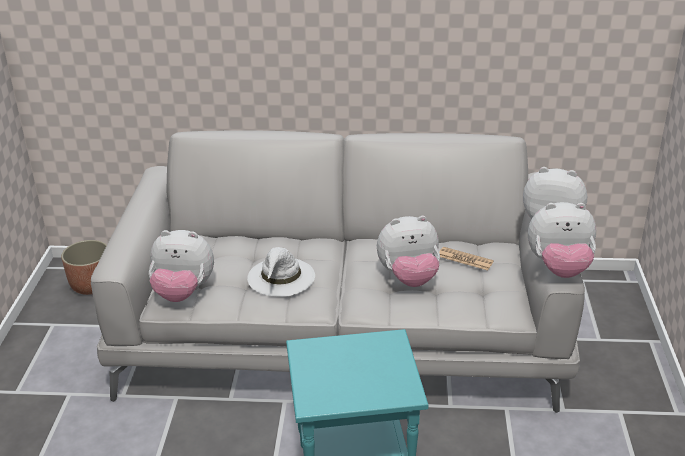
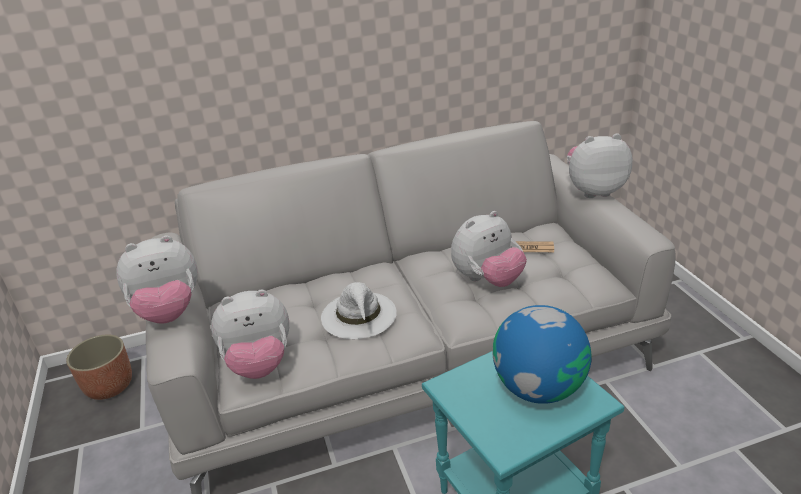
camera: 20 degrees left, 0 degrees up
(372, 370) = (538, 387): none -> globe
(559, 268) = (640, 230): plush toy -> plush toy (169, 312)

